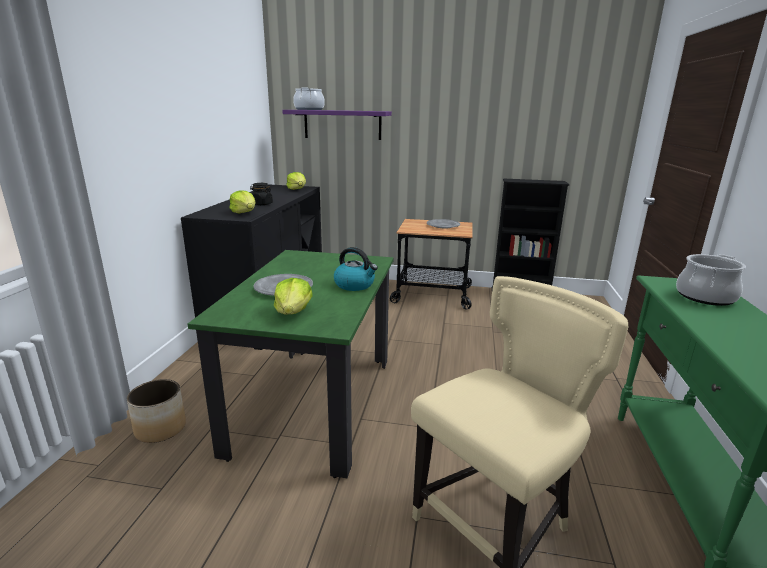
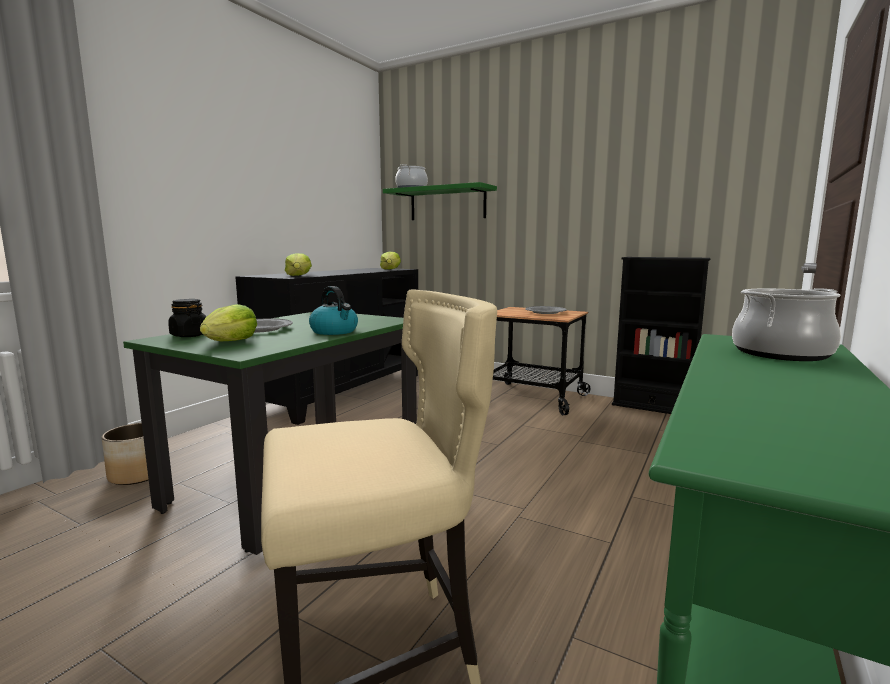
camera: 20 degrees right, 10 degrees down
(261, 204) = (329, 273): black jar -> black jar (189, 335)
(342, 124) = (447, 204): purple shelf -> green shelf

